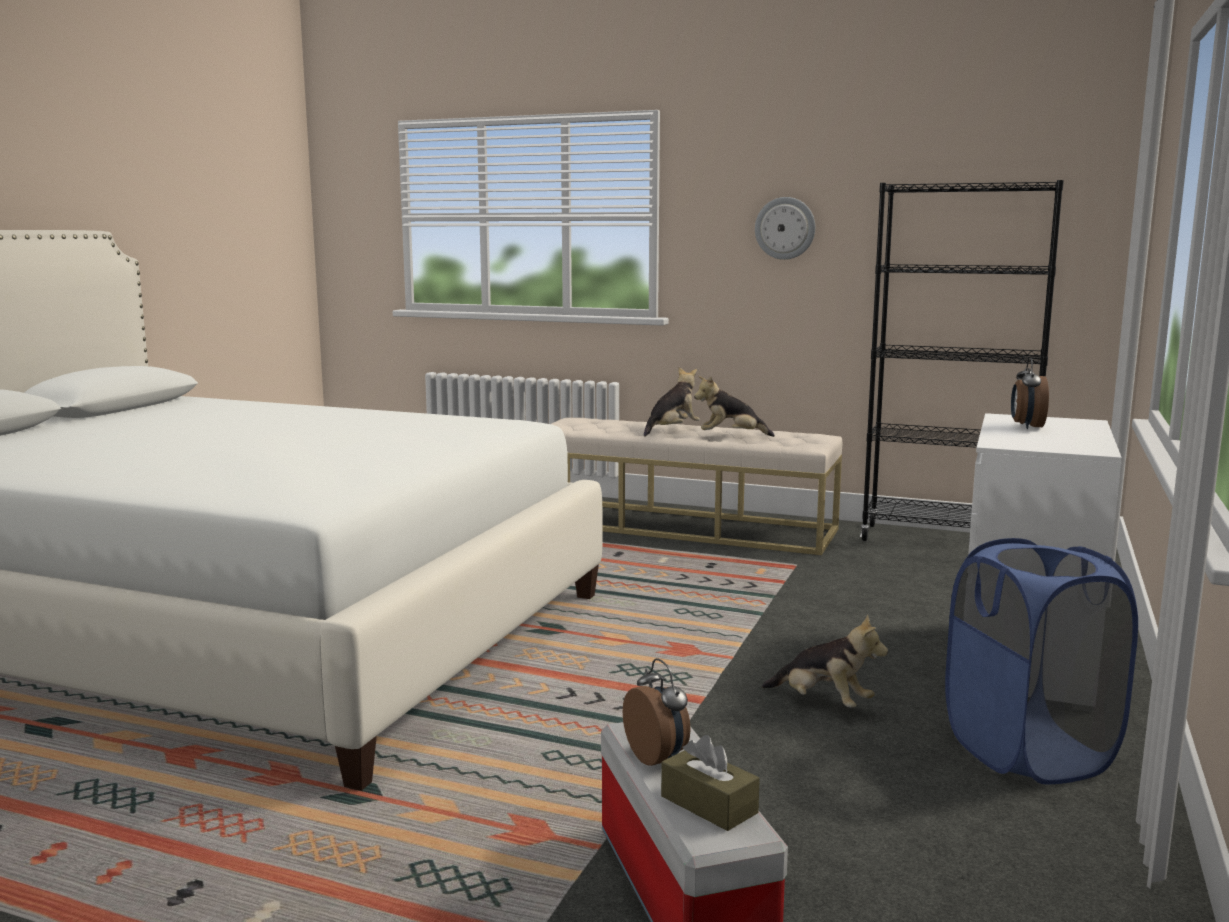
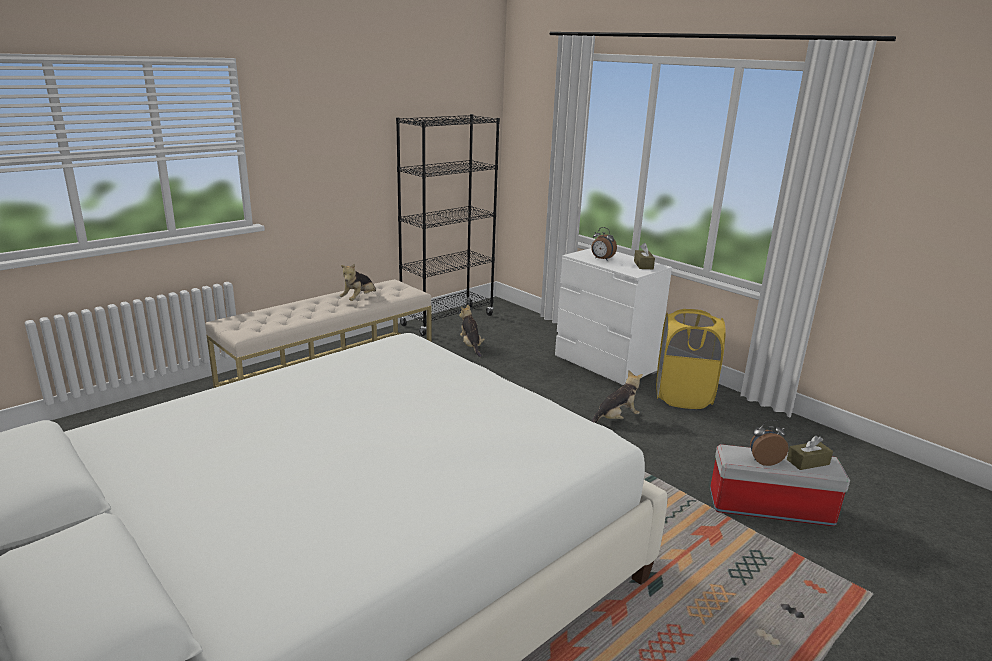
camera: 65 degrees left, 10 degrees up
(672, 430) = (317, 307): plush toy -> plush toy (471, 346)
(785, 228) = (335, 148): wall clock -> none
(1028, 751) = (683, 397): blue laundry basket -> yellow laundry basket
(1070, 444) = (643, 265): none -> brown tissue box

